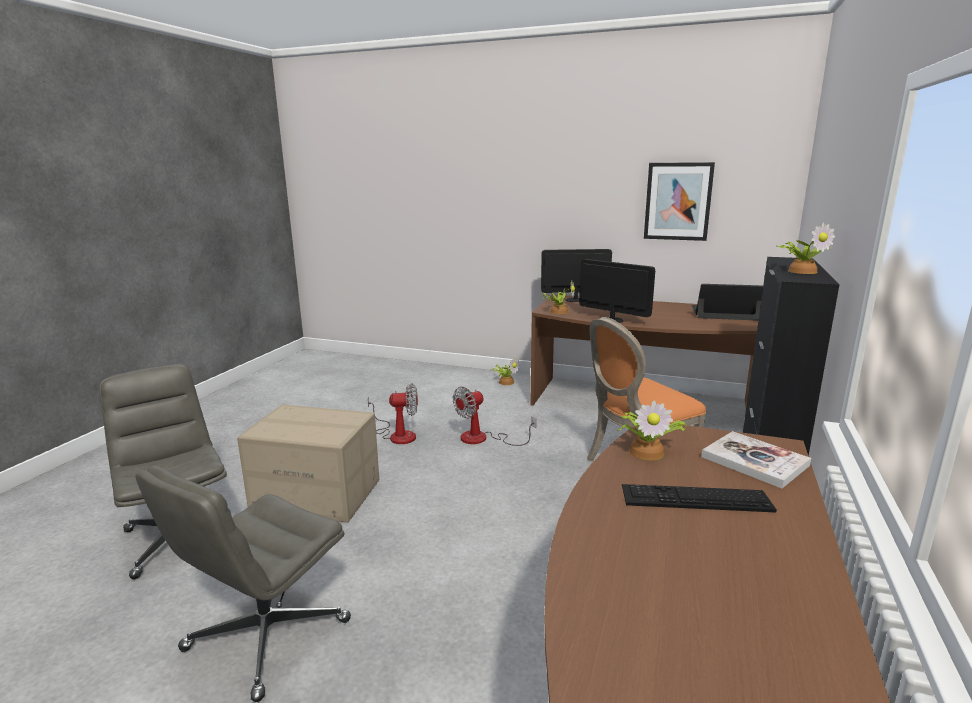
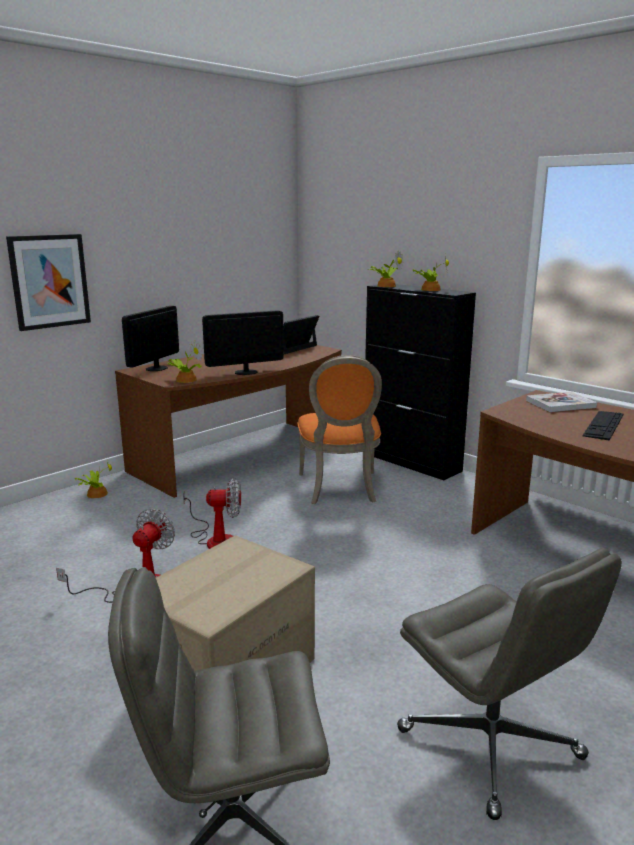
camera: 65 degrees left, 0 degrees up
(483, 439) = (216, 539): fan -> fan turned 75 degrees counterclockwise
(648, 451) = (535, 420): potted plant -> potted plant (386, 286)
(678, 201) = (217, 249): picture -> picture (49, 281)

